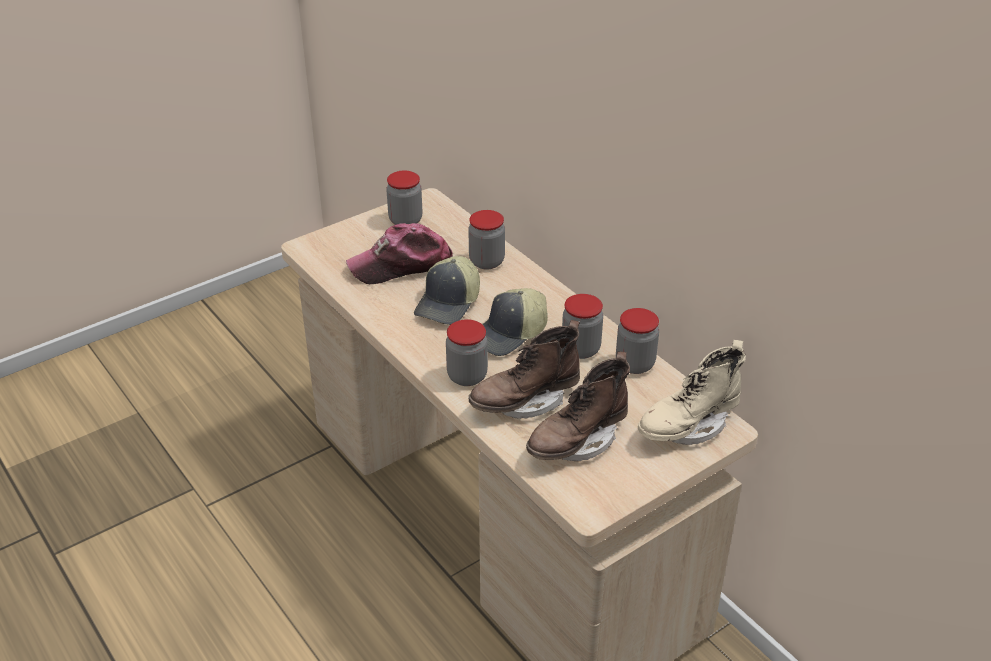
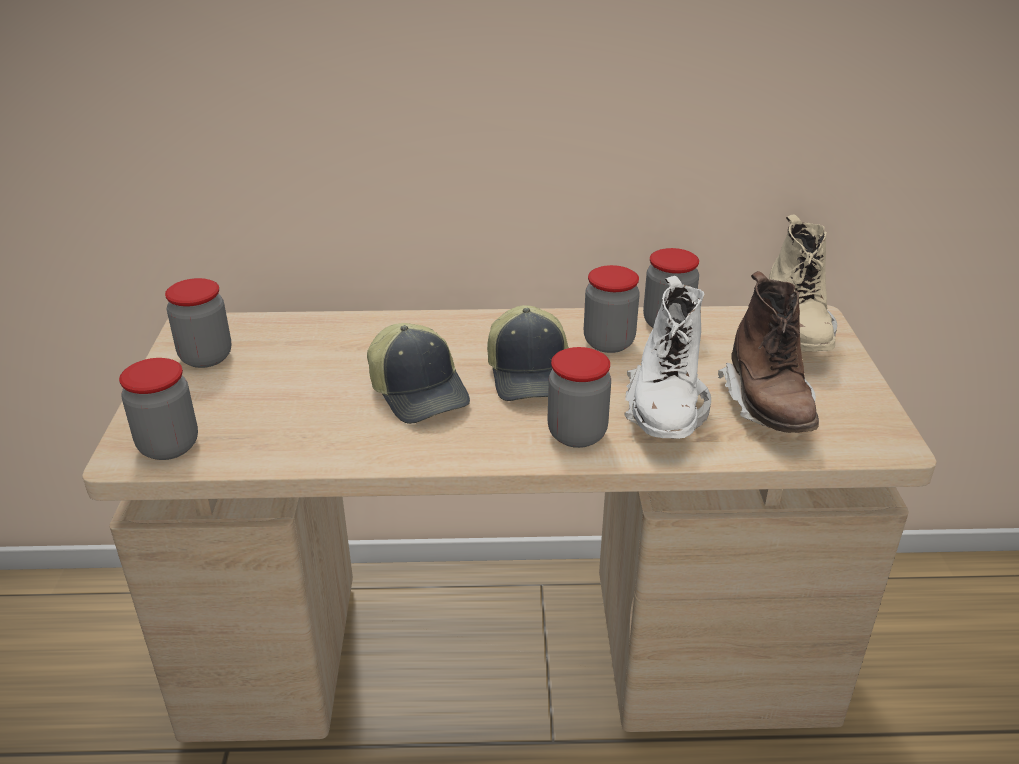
camera: 55 degrees left, 5 degrees down
(402, 265) = (293, 395): cap -> none
(486, 261) = (375, 336): jar -> jar (169, 446)
(525, 401) = (665, 412): brown boot -> white boot

